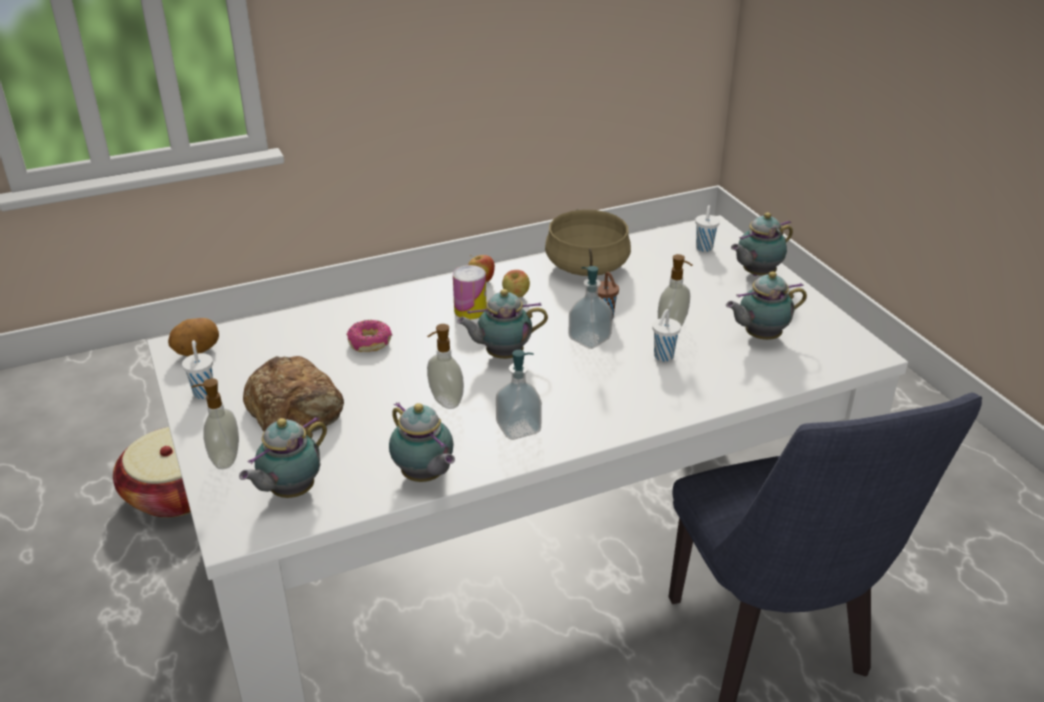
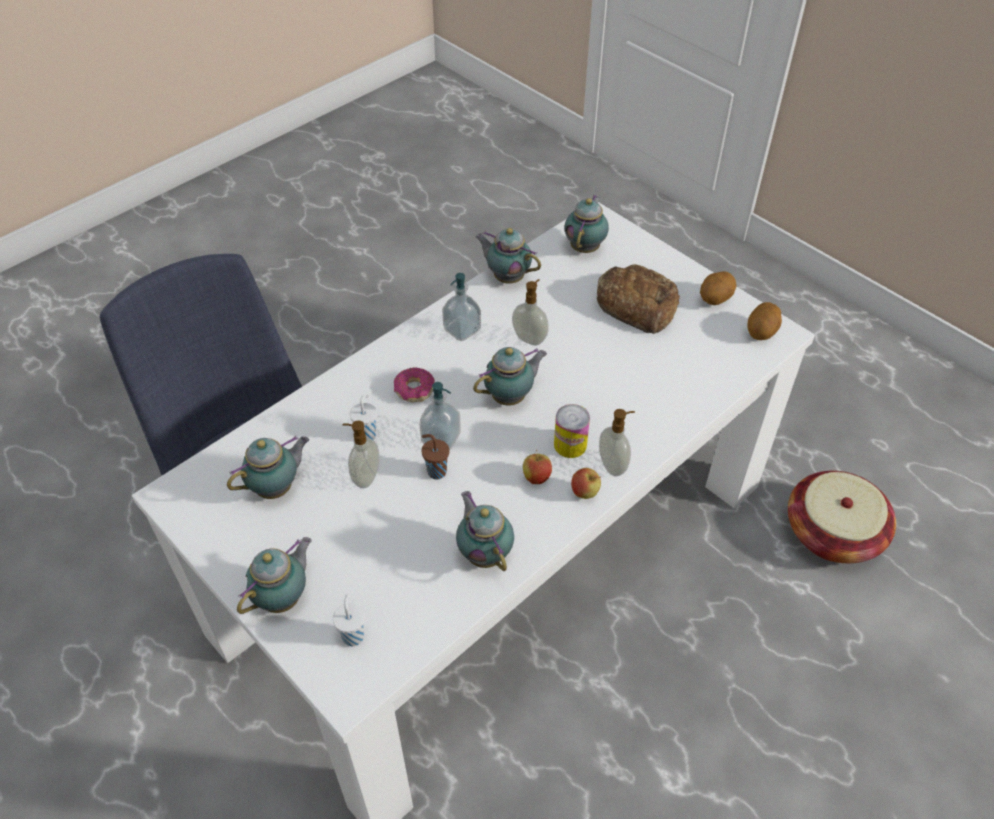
camera: 160 degrees right, 15 degrees up
(204, 392) = (715, 299): white cup -> potato
(224, 459) = (647, 256): soap dispenser -> soap dispenser (613, 465)
(370, 342) = (631, 380): donut -> donut (414, 390)
(586, 266) = (484, 553): beige cooking pot -> teapot

